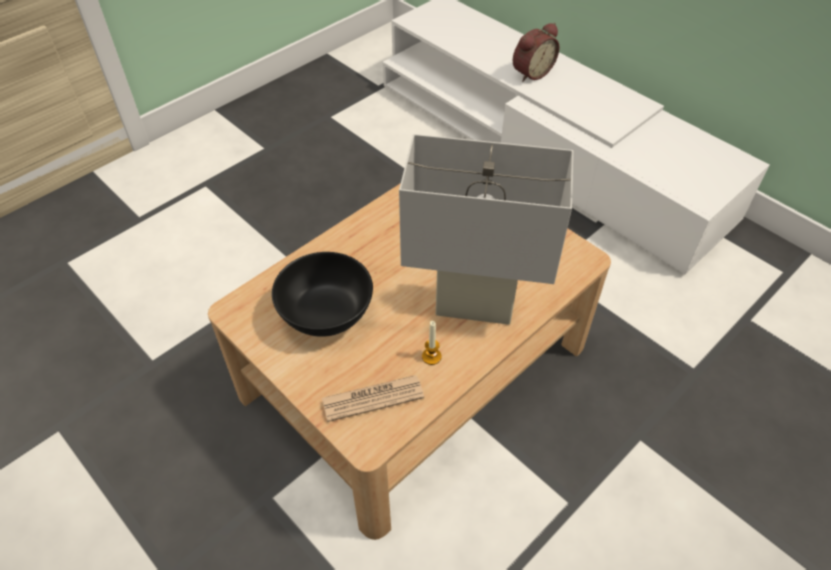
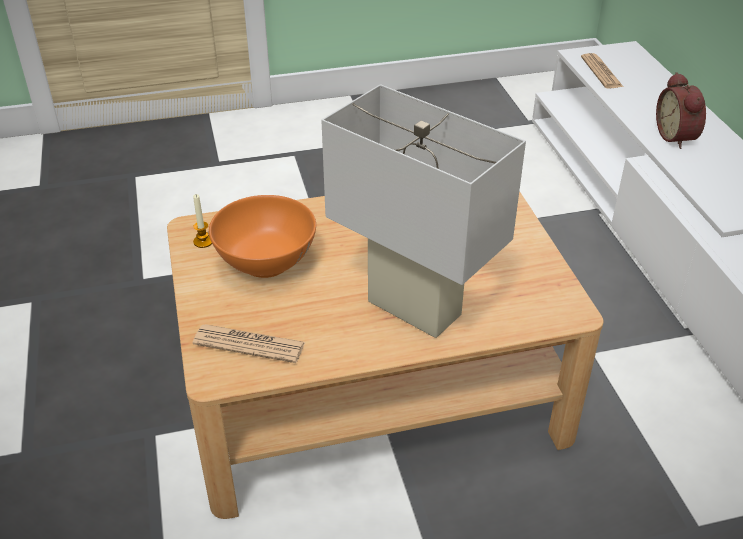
camera: 30 degrees right, 10 degrees down
(326, 316) = (265, 262): black bowl -> orange bowl
(431, 356) = (333, 333): candle -> candle (203, 242)
(438, 31) = (601, 72): none -> newspaper
(531, 72) = (677, 137): alarm clock -> alarm clock turned 90 degrees clockwise

